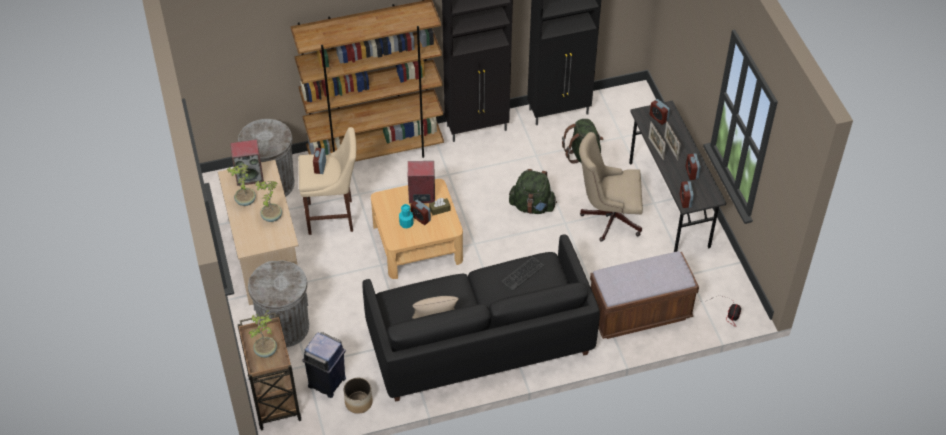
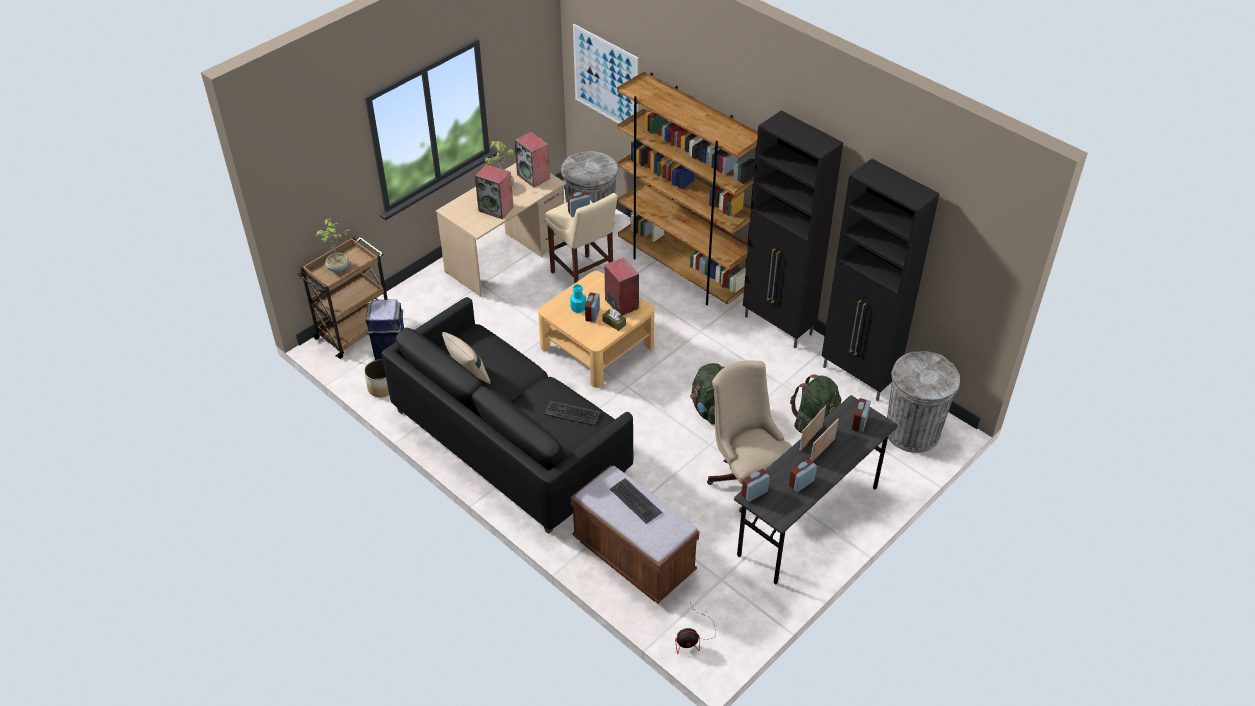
camera: 60 degrees right, 5 degrees down
(237, 60) = (606, 79): none -> picture
(271, 217) = (496, 209): potted plant -> speaker
(285, 327) = (435, 304): grey trash can -> grey trash can (912, 432)
(636, 273) = (635, 501): none -> keyboard

